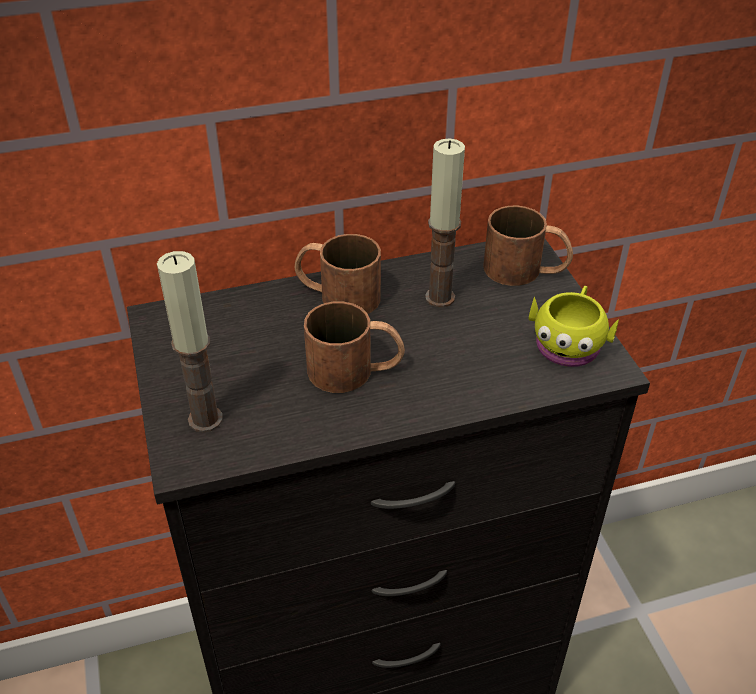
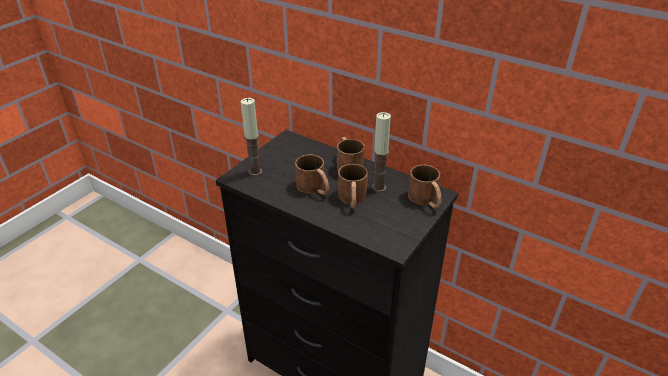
camera: 50 degrees right, 5 degrees down
(438, 344) = (352, 200): none -> brown mug
(569, 343) = (396, 231): yellow mug -> none

